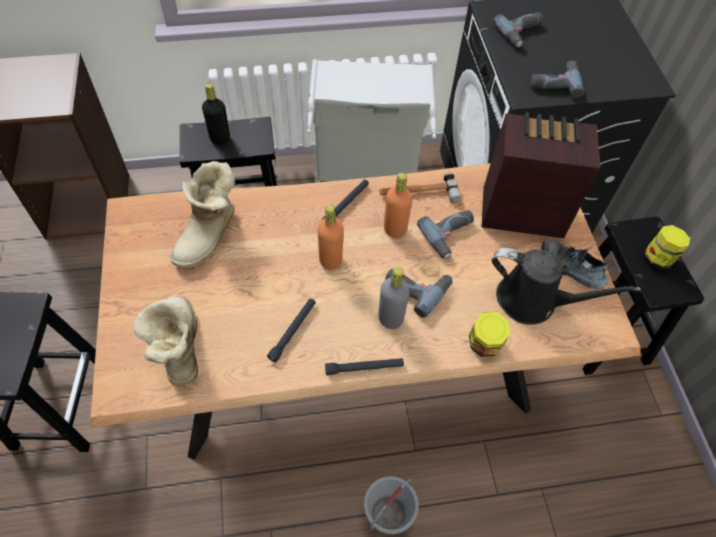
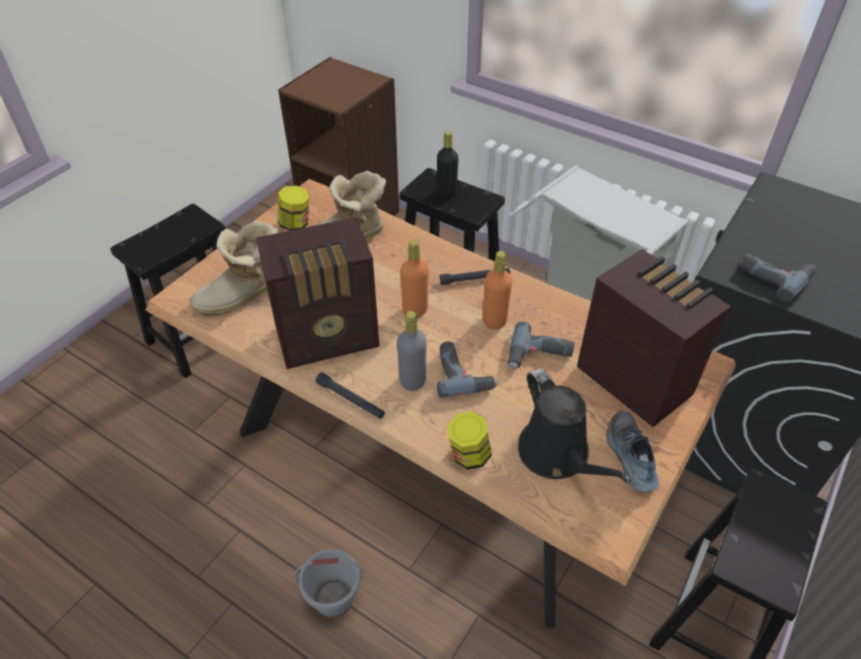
camera: 45 degrees right, 10 degrees down
(177, 348) = (243, 296): boot -> boot turned 150 degrees counterclockwise
(293, 331) = (329, 338): black flashlight -> radio
(418, 193) = (548, 307): hammer -> none
(522, 33) = (788, 221): power drill -> none
(658, 258) = (779, 537): jar -> jar (295, 224)

